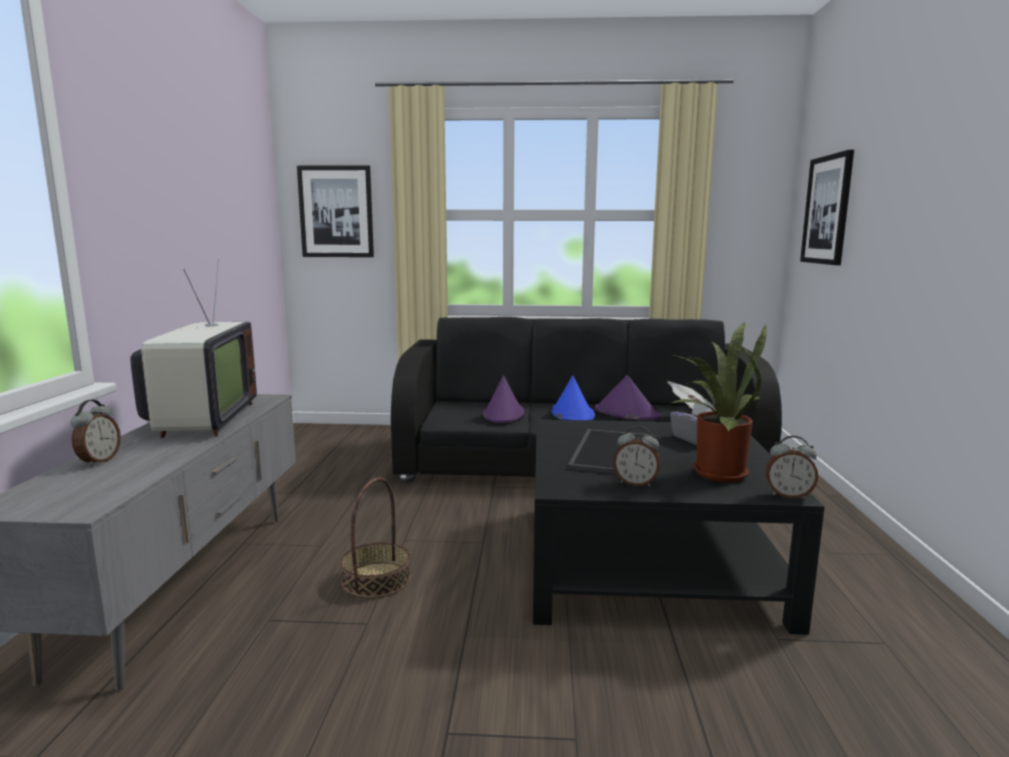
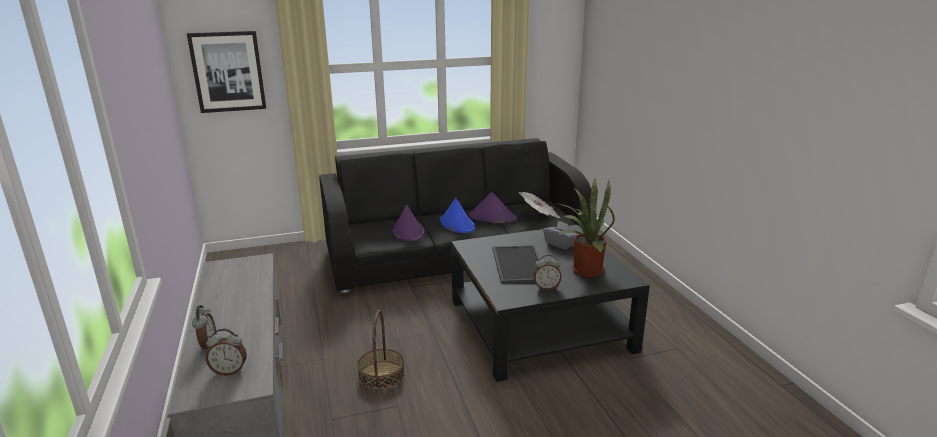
camera: 20 degrees left, 10 degrees up
(202, 420) = (235, 292): television -> none
(788, 495) = (629, 281): alarm clock -> alarm clock (229, 371)
(827, 210) = (610, 62): picture -> none

